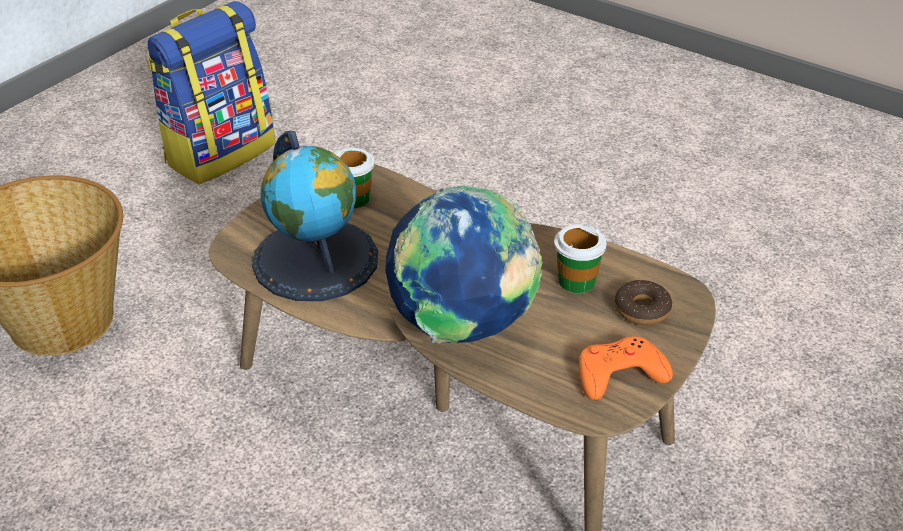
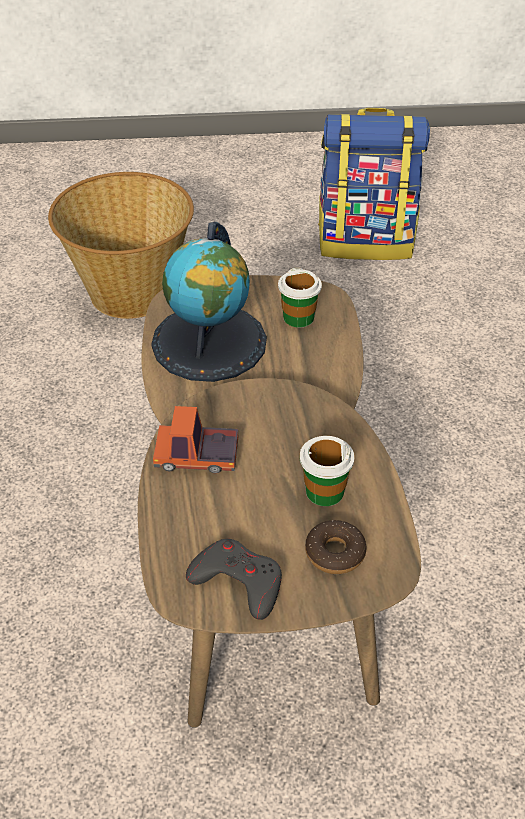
camera: 50 degrees right, 5 degrees up
(462, 326) = (197, 456): globe -> toy truck
(619, 374) = (238, 581): orange game controller -> grey game controller

